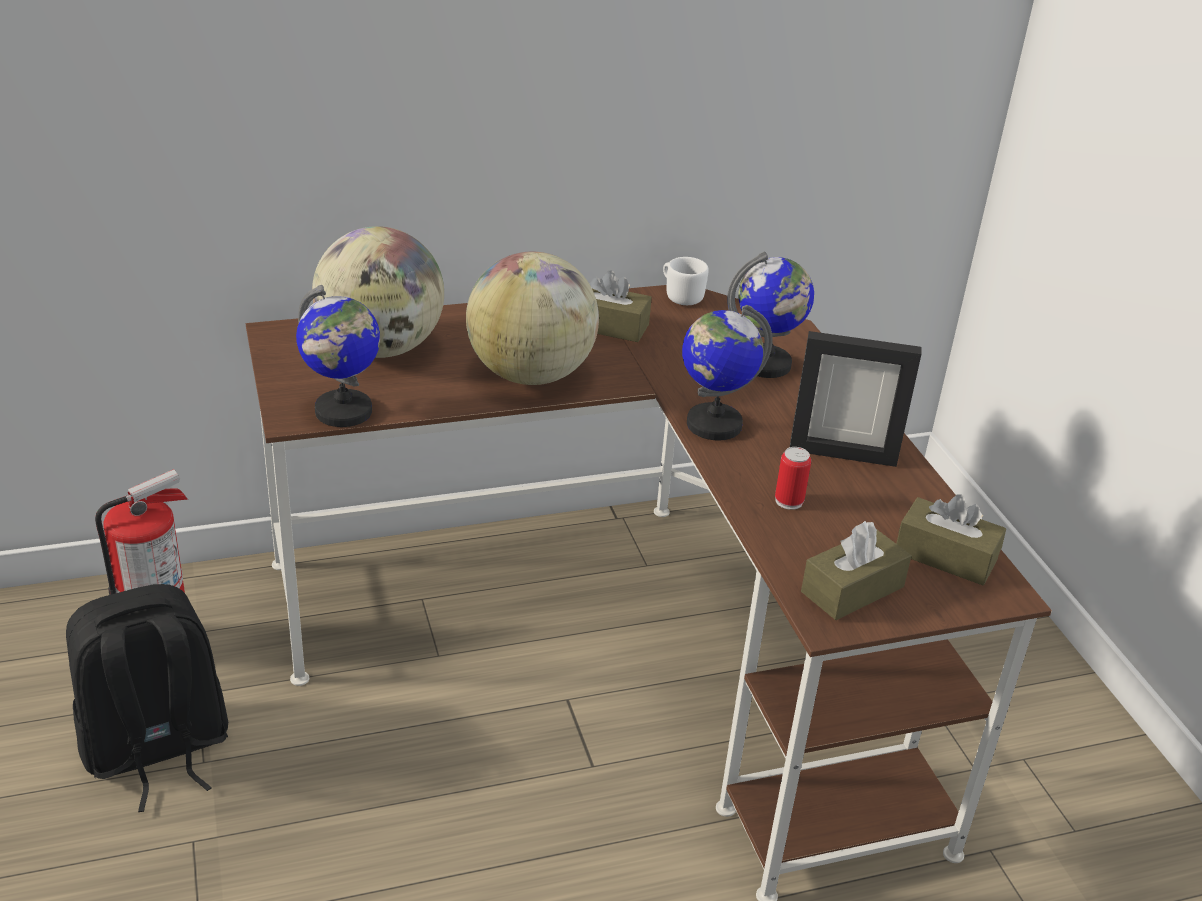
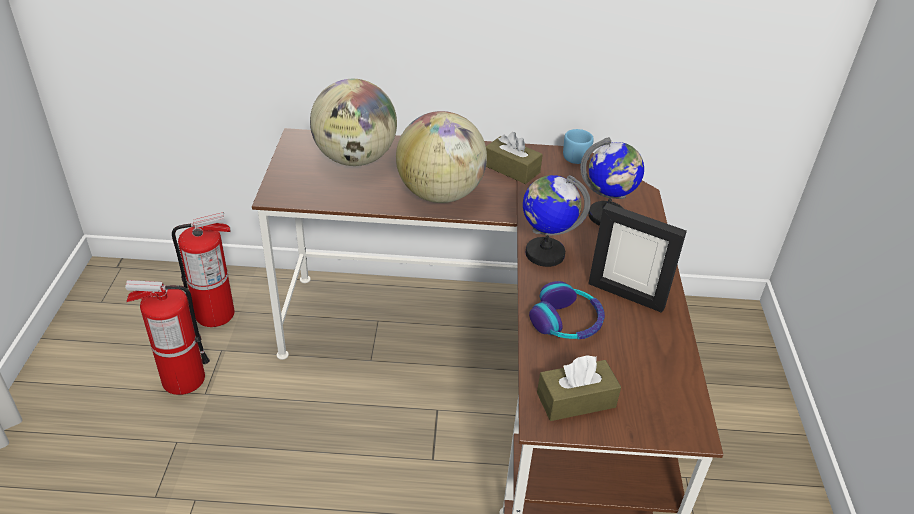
camera: 20 degrees right, 5 degrees up
(156, 750) = (182, 379): black backpack -> fire extinguisher
(343, 412) = (307, 197): globe -> none
(681, 296) = (574, 156): white mug -> blue mug
(789, 501) = (567, 322): can -> headphones
(945, 556) = (661, 391): brown tissue box -> none

